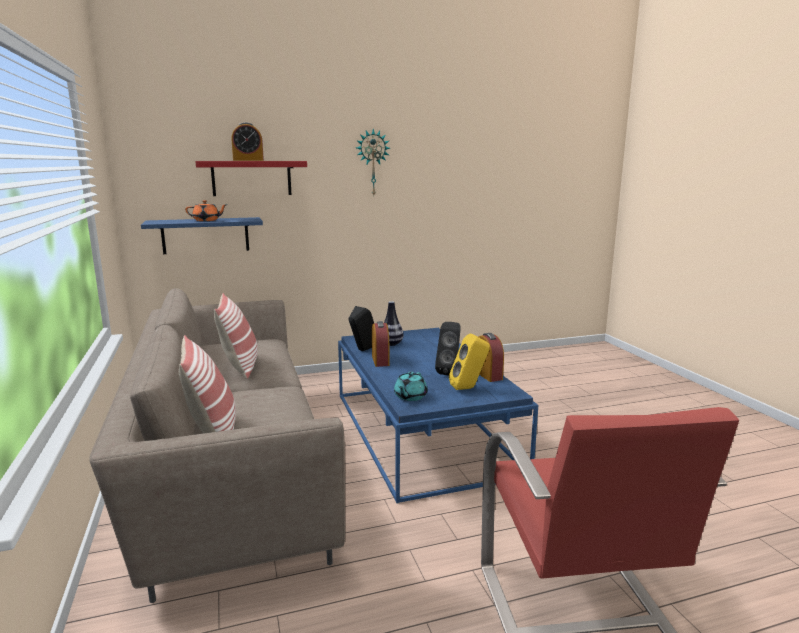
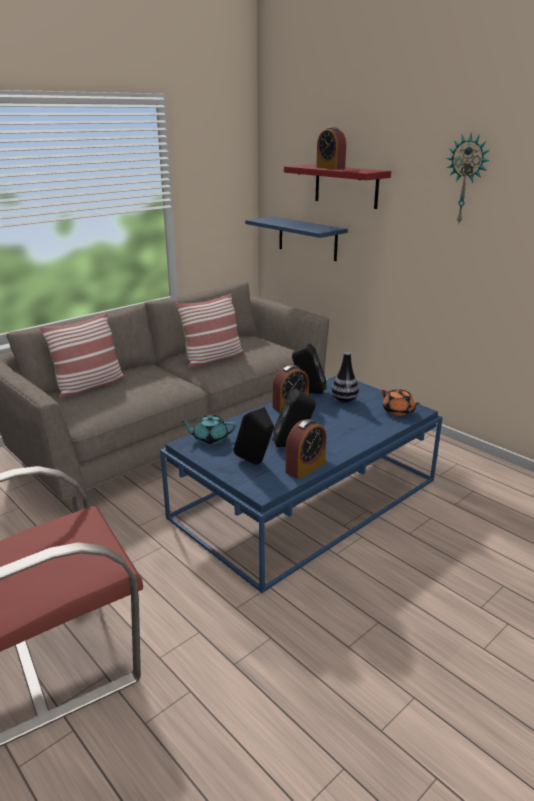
camera: 65 degrees right, 10 degrees up
(207, 220) = (293, 224): orange teapot -> orange teapot (398, 411)
(469, 388) = (256, 464): yellow speaker -> black speaker

